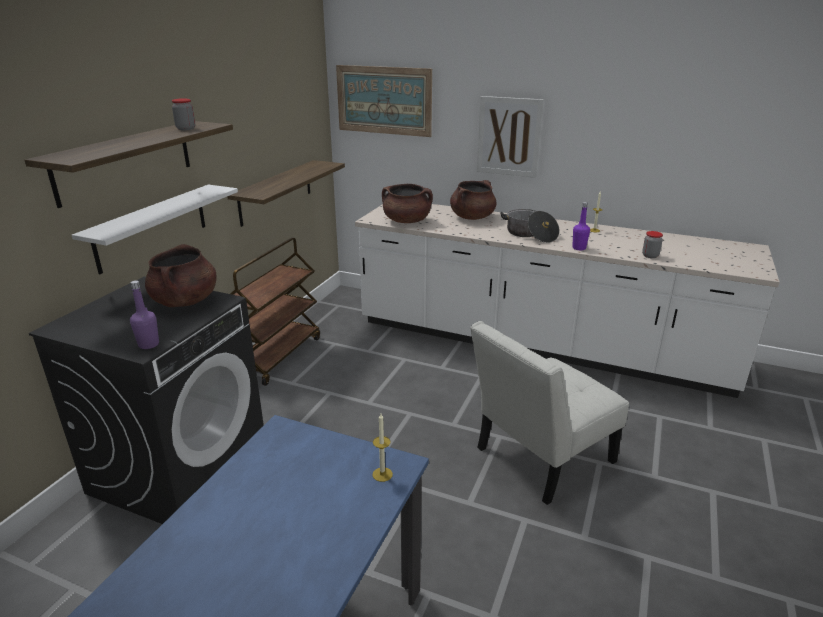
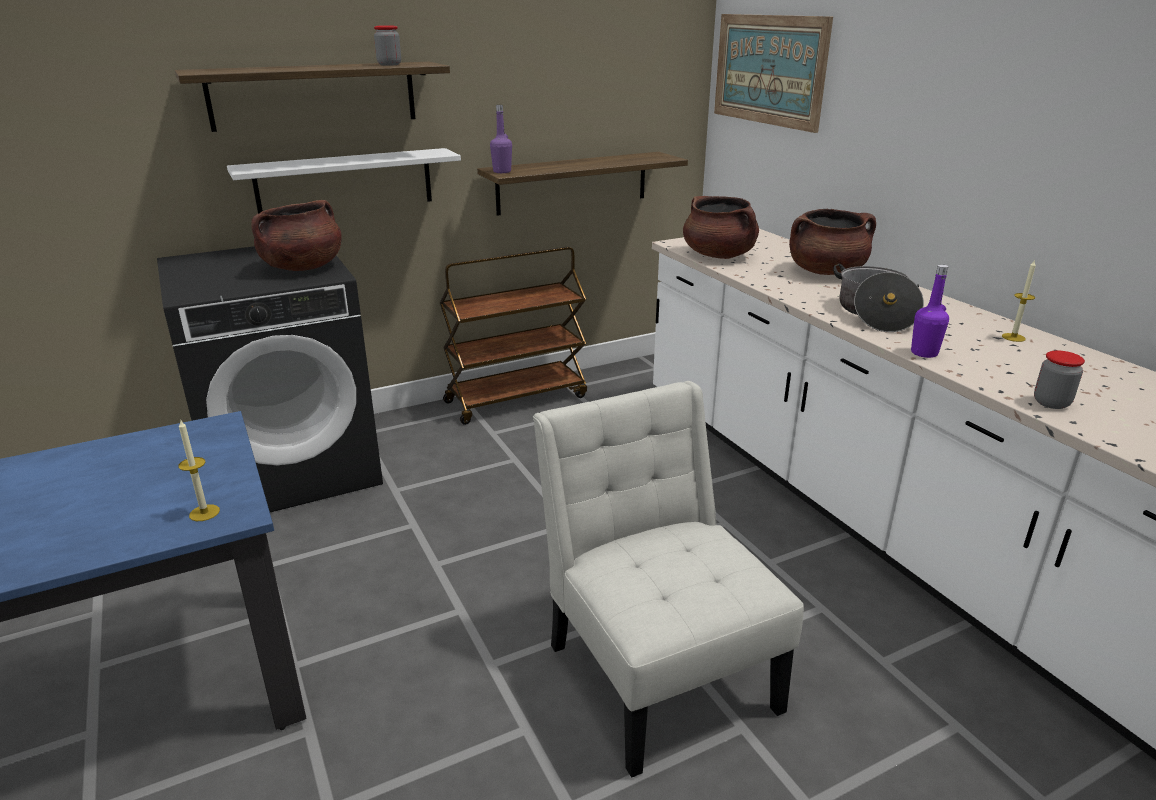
camera: 40 degrees right, 0 degrees up
(149, 344) = (199, 293): purple bottle -> purple bottle (502, 171)
(509, 136) = (924, 141): picture -> none
(539, 458) = (656, 667): white chair -> white chair turned 60 degrees clockwise

